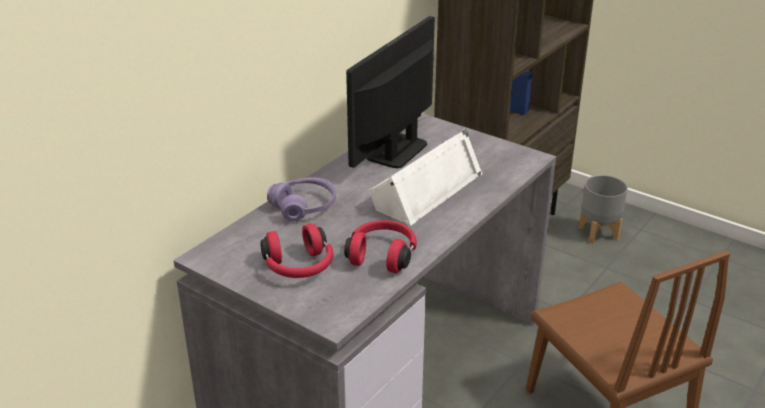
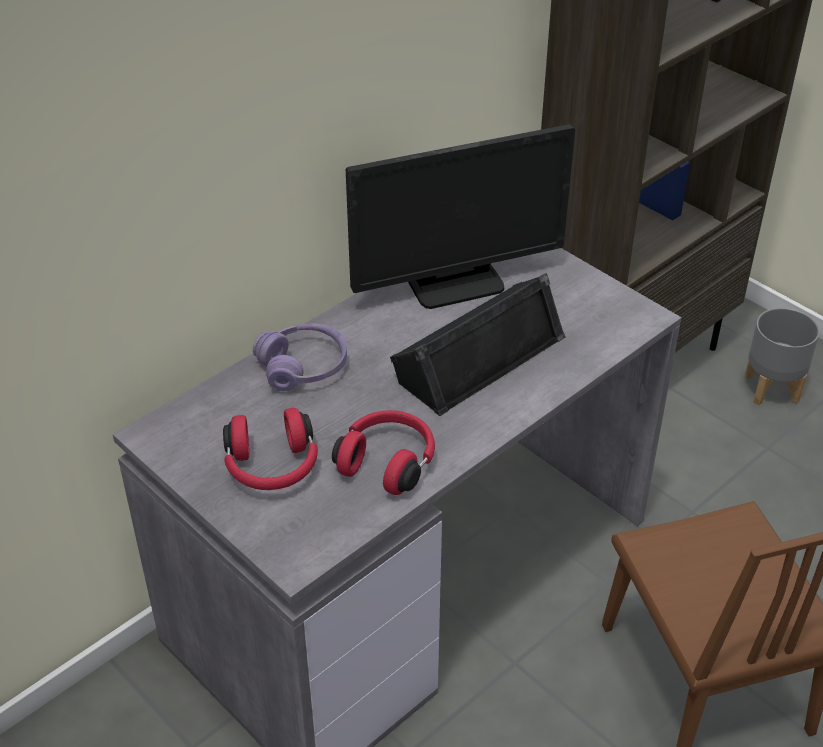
camera: 10 degrees right, 10 degrees up
(397, 151) = (455, 283): monitor -> monitor turned 150 degrees counterclockwise
(425, 189) = (477, 356): white speaker -> black speaker

